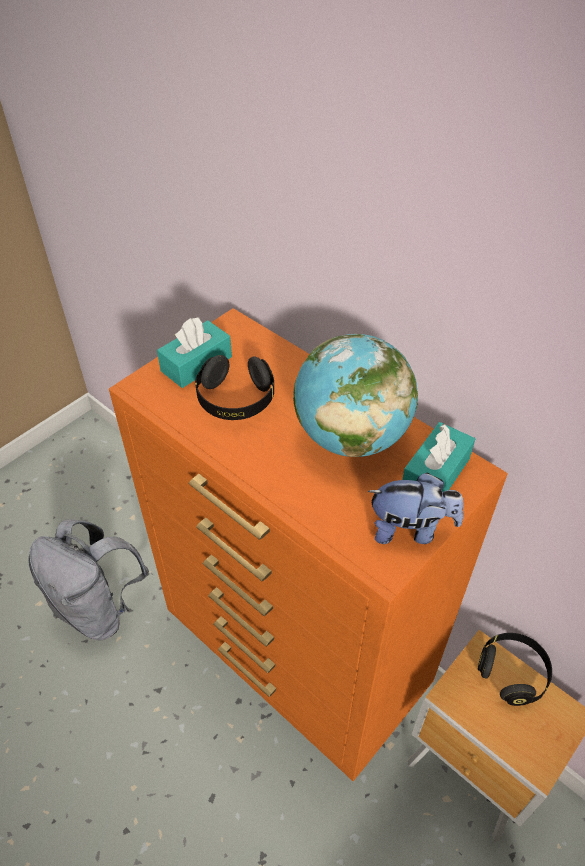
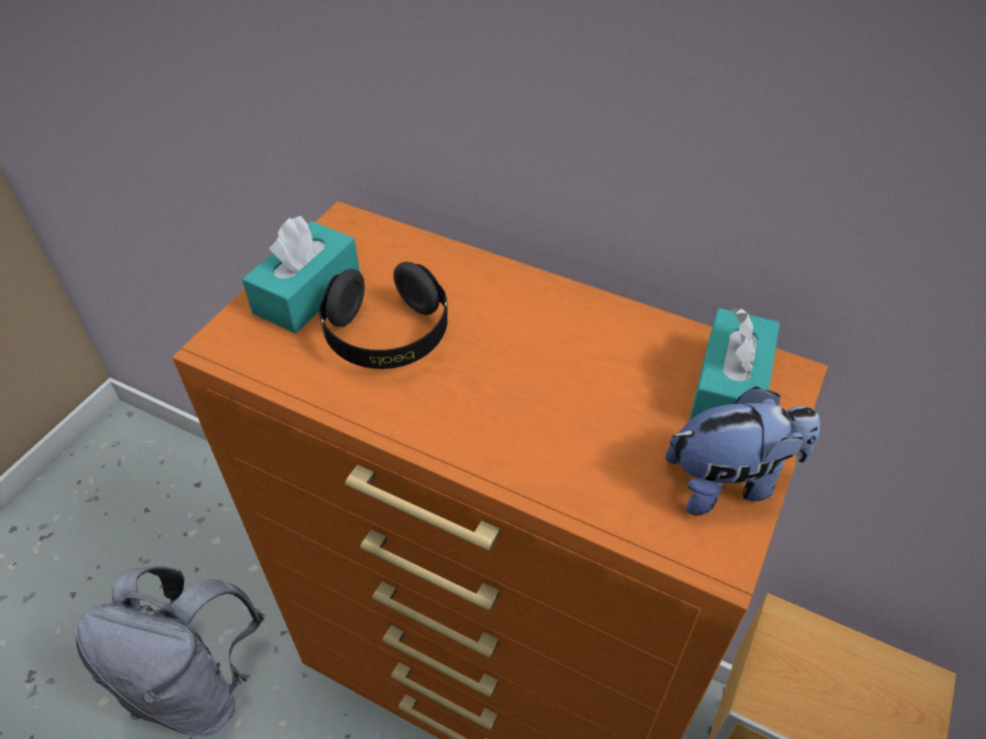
camera: 15 degrees left, 0 degrees up
(351, 437) = (584, 358): globe -> none
(512, 673) = (831, 644): black headphones -> none

